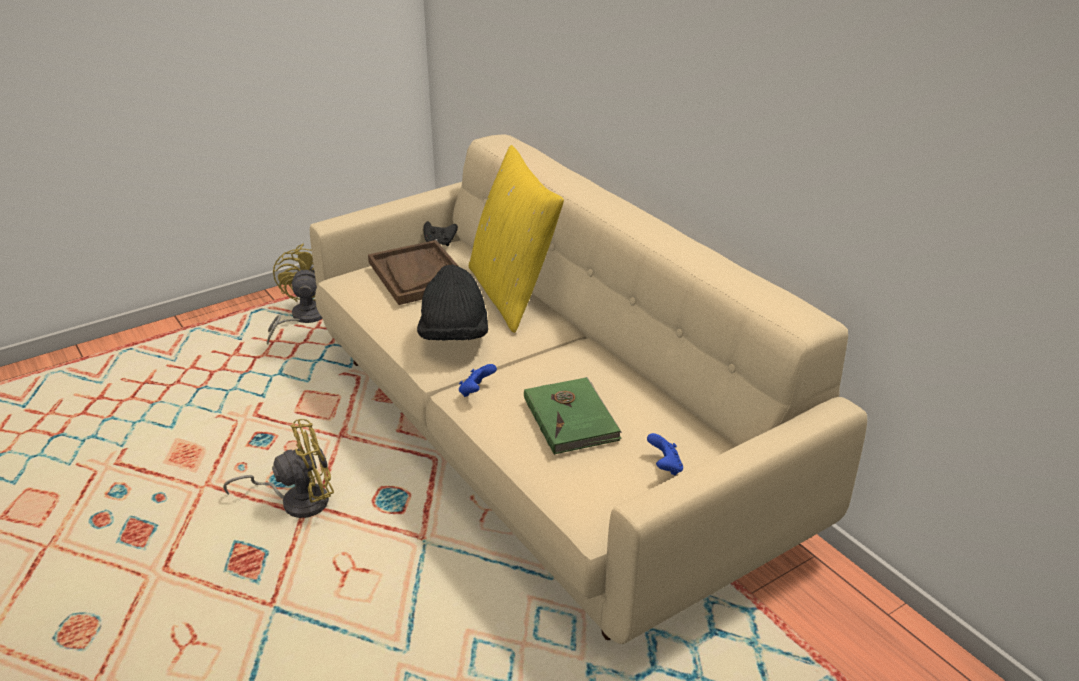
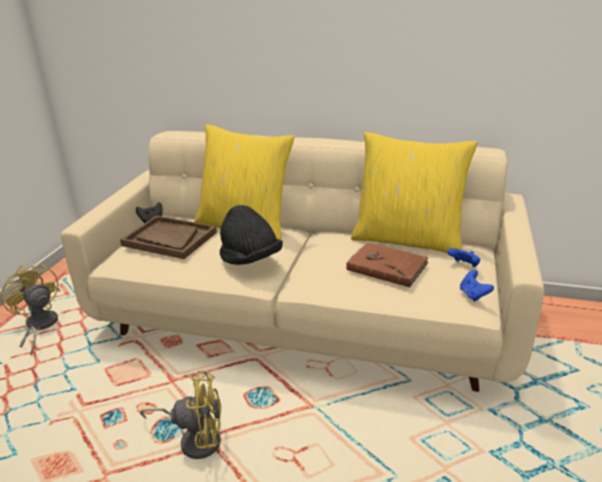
camera: 40 degrees left, 5 degrees down
(297, 501) = (195, 439): yellow fan -> yellow fan turned 60 degrees clockwise
(476, 391) = (309, 281): blue game controller -> blue game controller (473, 295)
(572, 418) = (386, 266): green book -> brown book
(660, 400) = (408, 239): none -> yellow pillow

